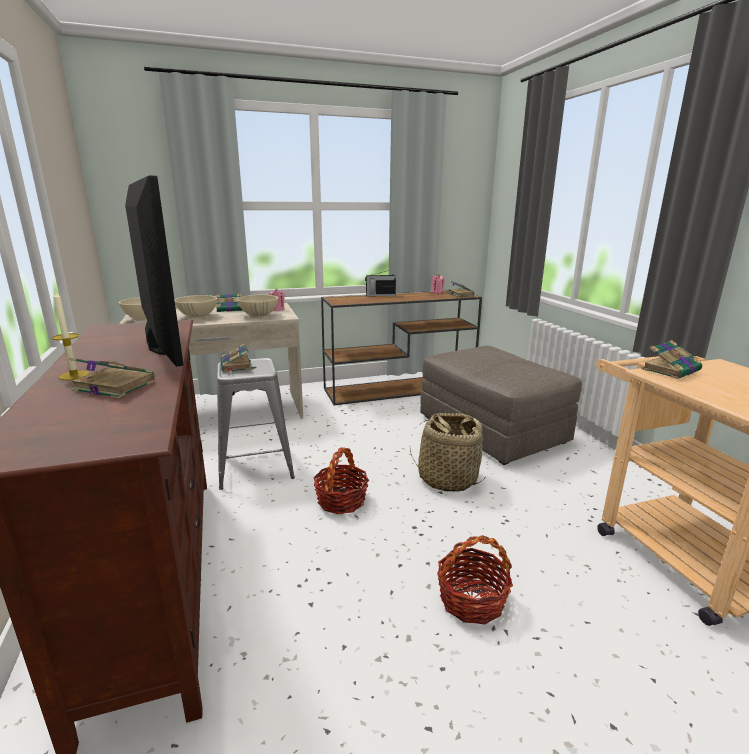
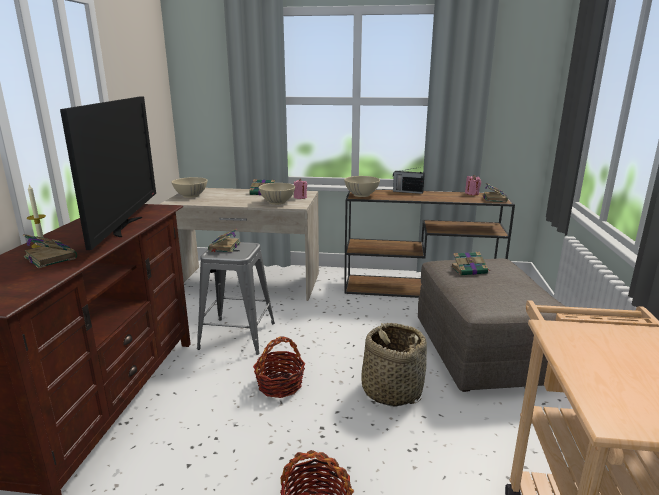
camera: 25 degrees right, 0 degrees up
(198, 316) = (230, 198): beige bowl -> beige bowl (361, 195)
(671, 370) = (581, 330): book -> book (469, 270)

